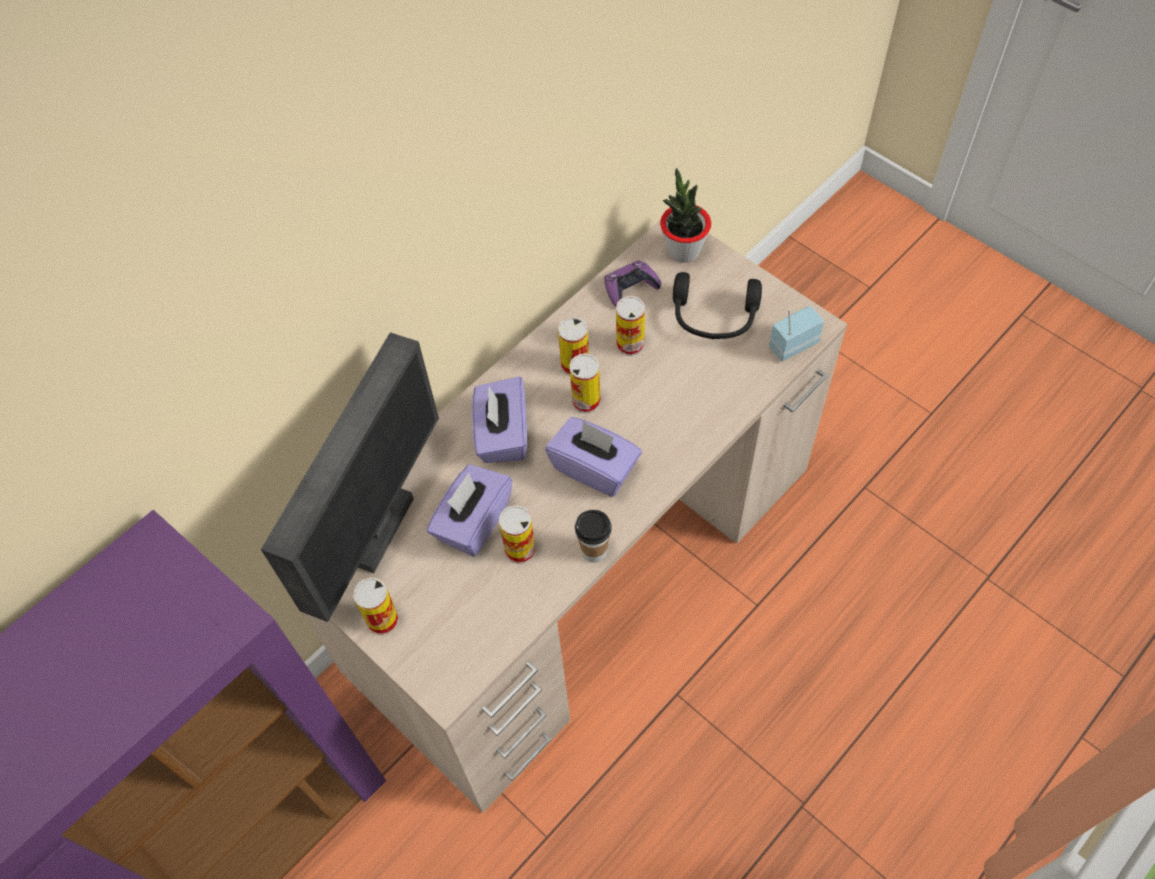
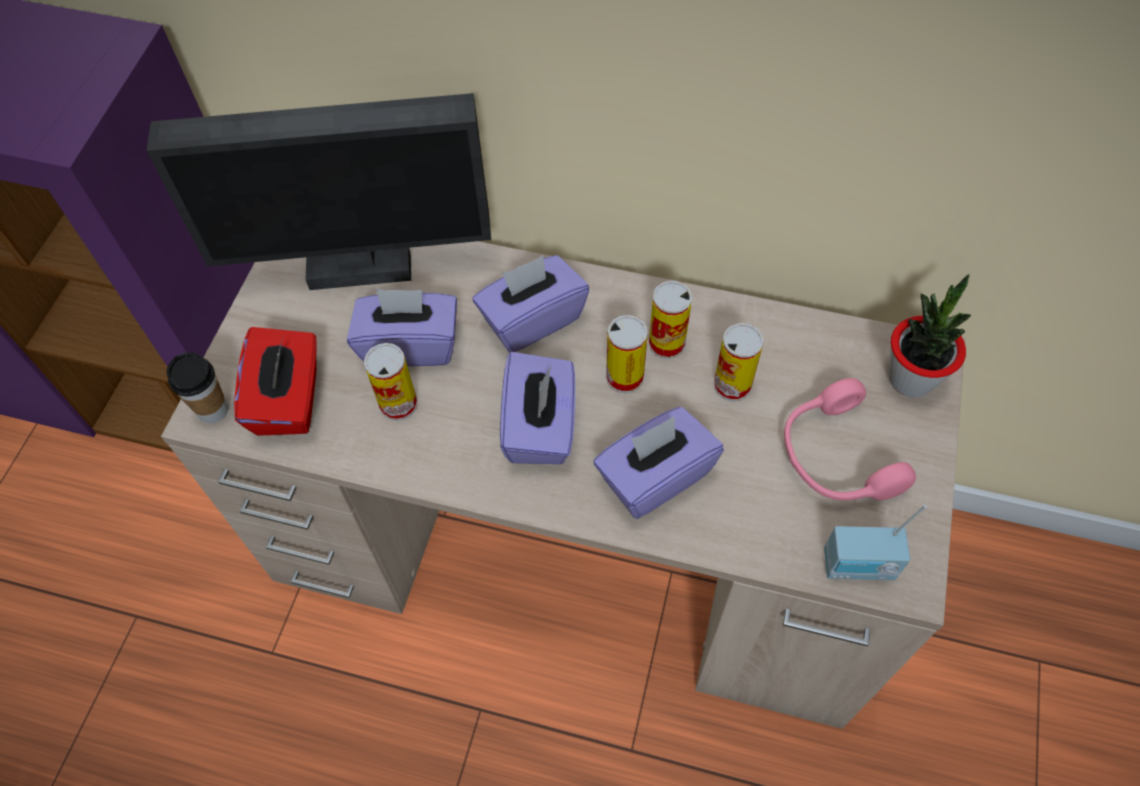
camera: 60 degrees right, 0 degrees up
(383, 620) = (260, 323): can -> none
(469, 623) = (289, 400): none -> red tissue box
(594, 551) = (432, 477): cup -> cup (213, 410)
(630, 287) = (813, 348): purple game controller -> none
(671, 419) = (654, 477): none -> purple tissue box
(714, 318) = (834, 457): black headphones -> pink headphones
(792, 344) = (859, 567): radio -> radio turned 150 degrees clockwise

